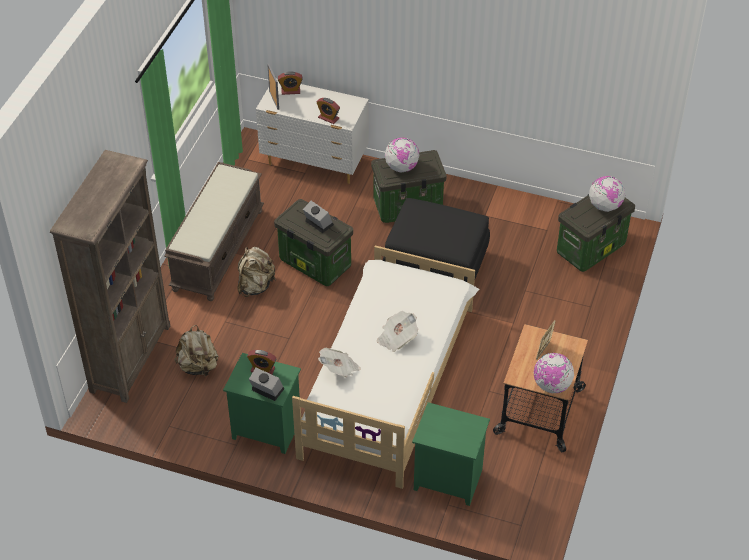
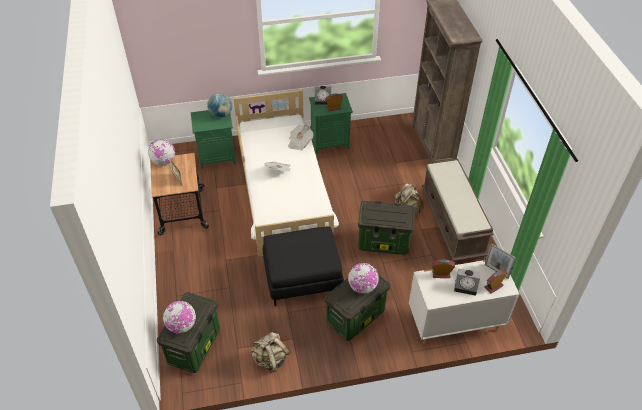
camera: 150 degrees right, 0 degrees up
(198, 366) = (393, 155): beige backpack -> beige backpack (270, 359)
(317, 223) = (384, 215): alarm clock -> alarm clock (466, 286)
(432, 432) = (221, 114): none -> globe

